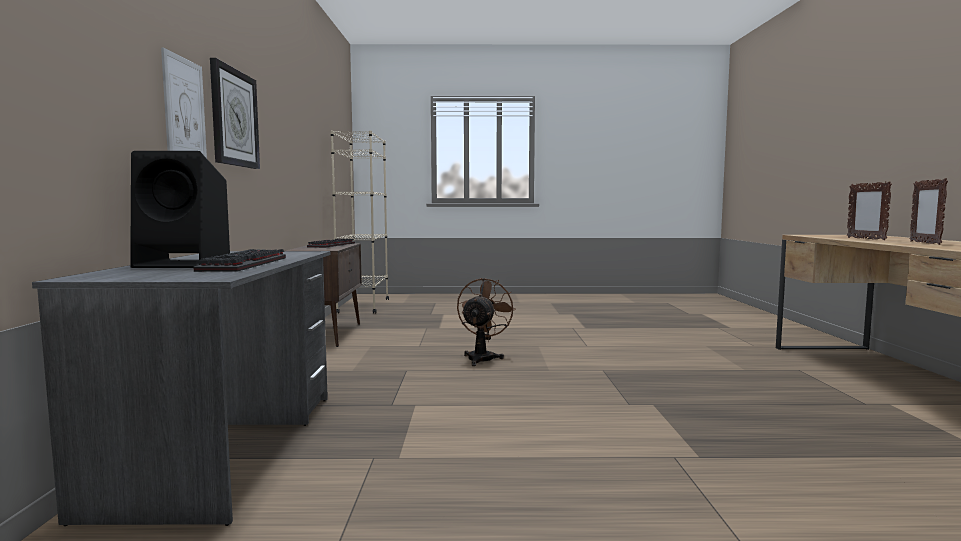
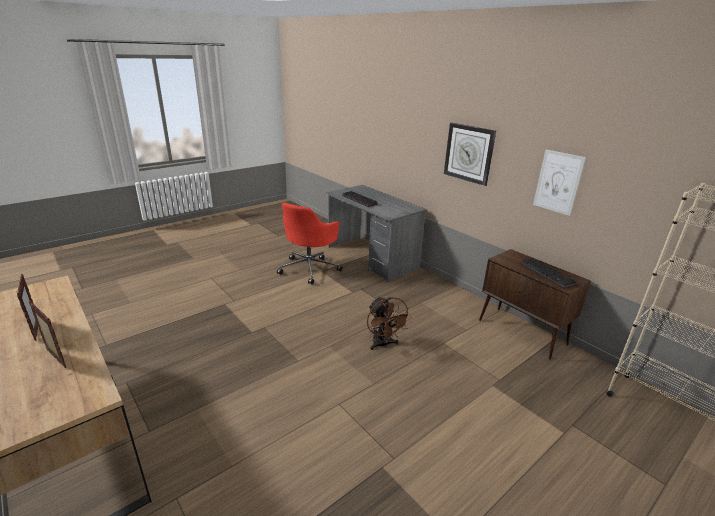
camera: 140 degrees right, 20 degrees up
(184, 113) = (427, 149): picture -> picture (558, 182)
(186, 264) = (374, 197): black speaker -> none
(411, 473) = (310, 268): none -> red office chair

